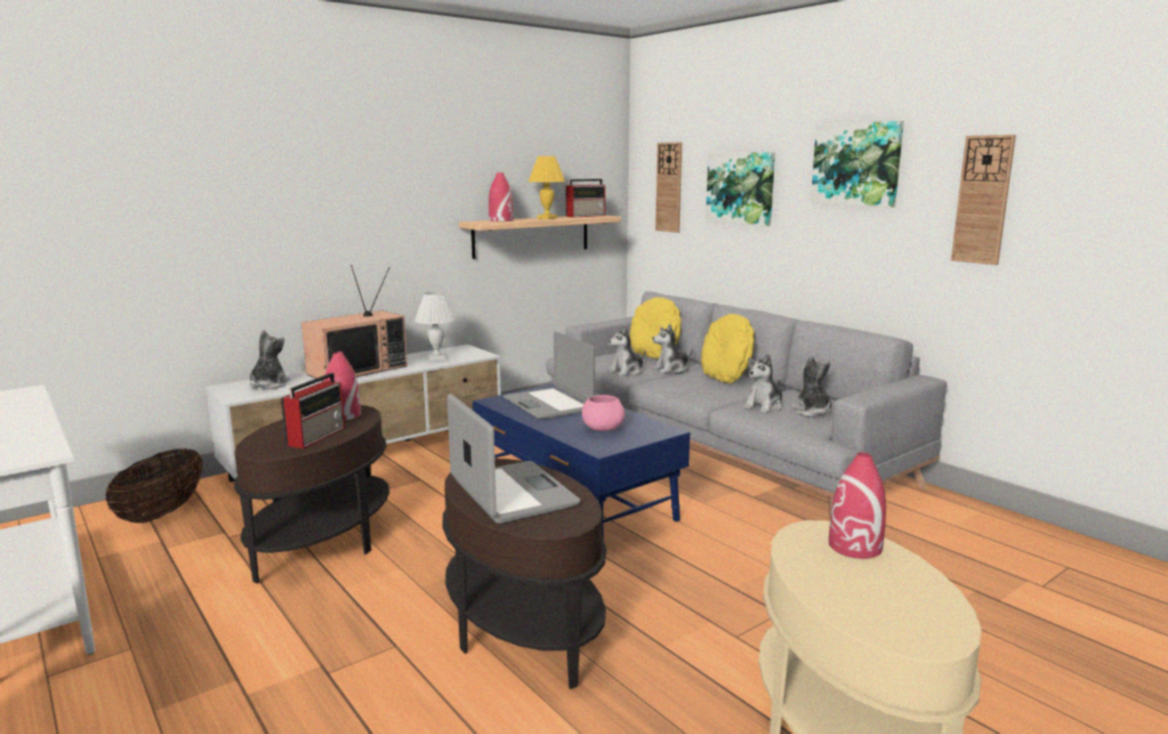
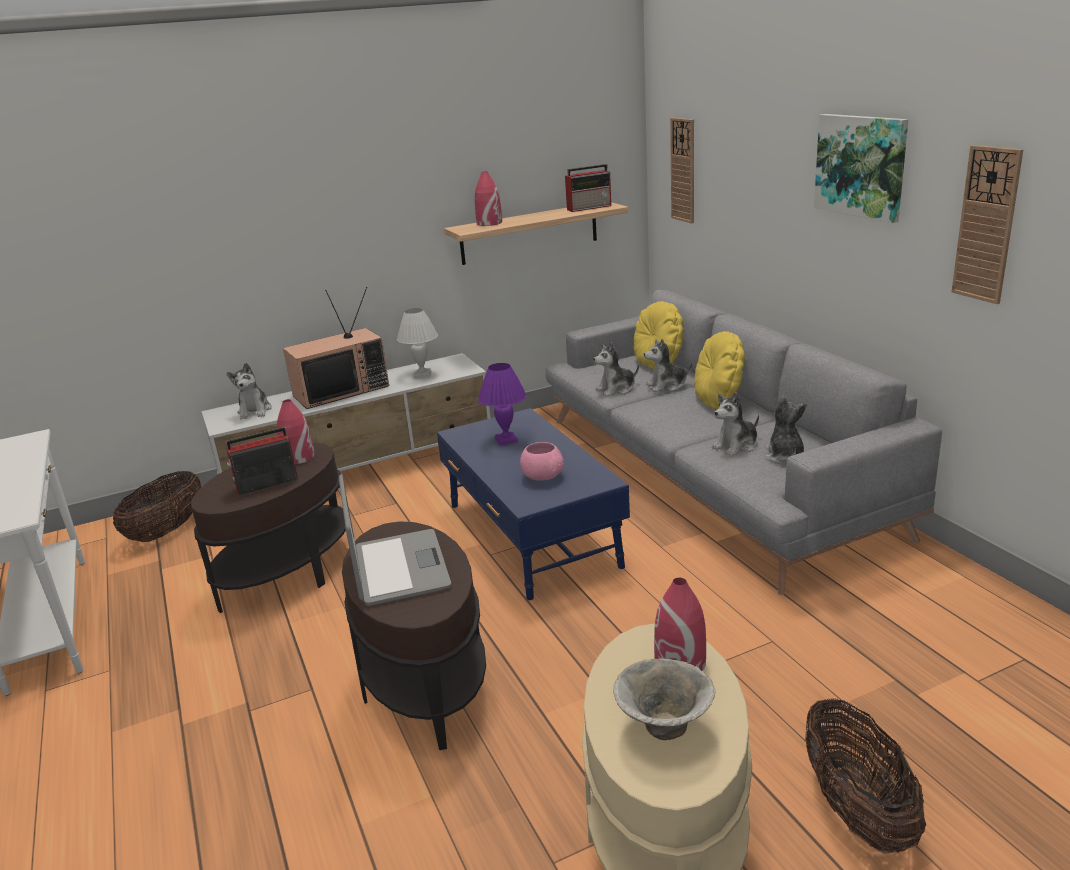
camera: 15 degrees right, 10 degrees up
(268, 385) = (255, 411): plush toy -> plush toy turned 150 degrees clockwise
(317, 436) = (265, 484): radio -> radio turned 150 degrees counterclockwise
(547, 218) = (542, 216): yellow table lamp -> none
(548, 404) = (507, 440): laptop -> purple table lamp
(741, 188) = (750, 180): picture -> none
(881, 597) = (663, 727): none -> bowl
(1010, 698) = (856, 810): none -> basket

